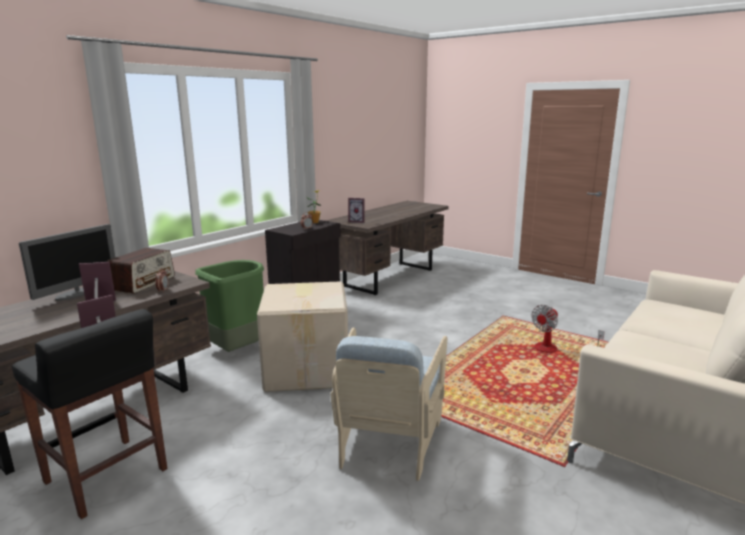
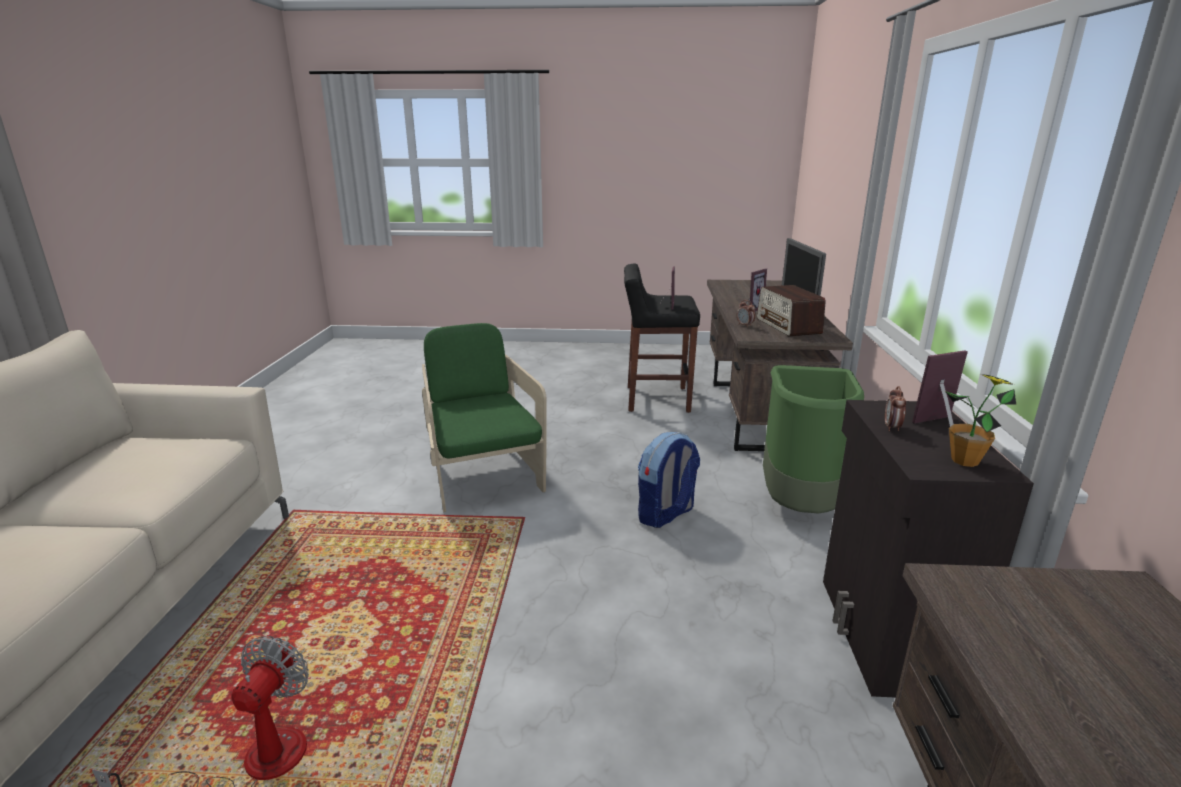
camera: 145 degrees right, 5 degrees up
(308, 369) = (666, 514): cardboard box -> backpack
(357, 221) = (1062, 615): picture frame -> picture frame (941, 424)
(389, 440) = (483, 477): beige armchair -> green armchair

